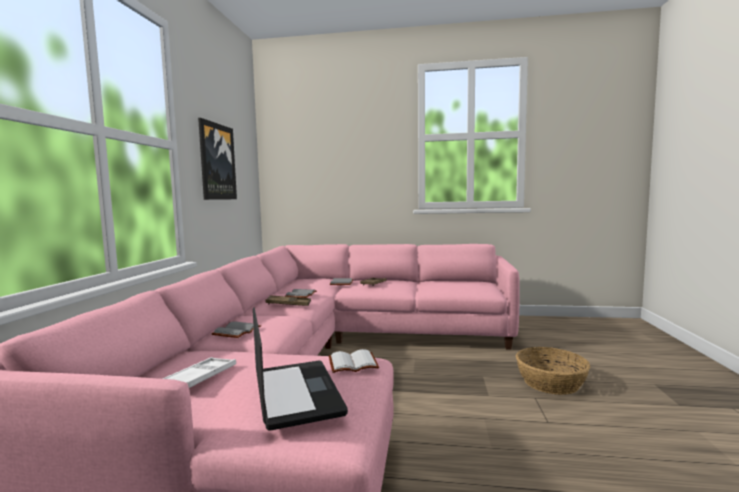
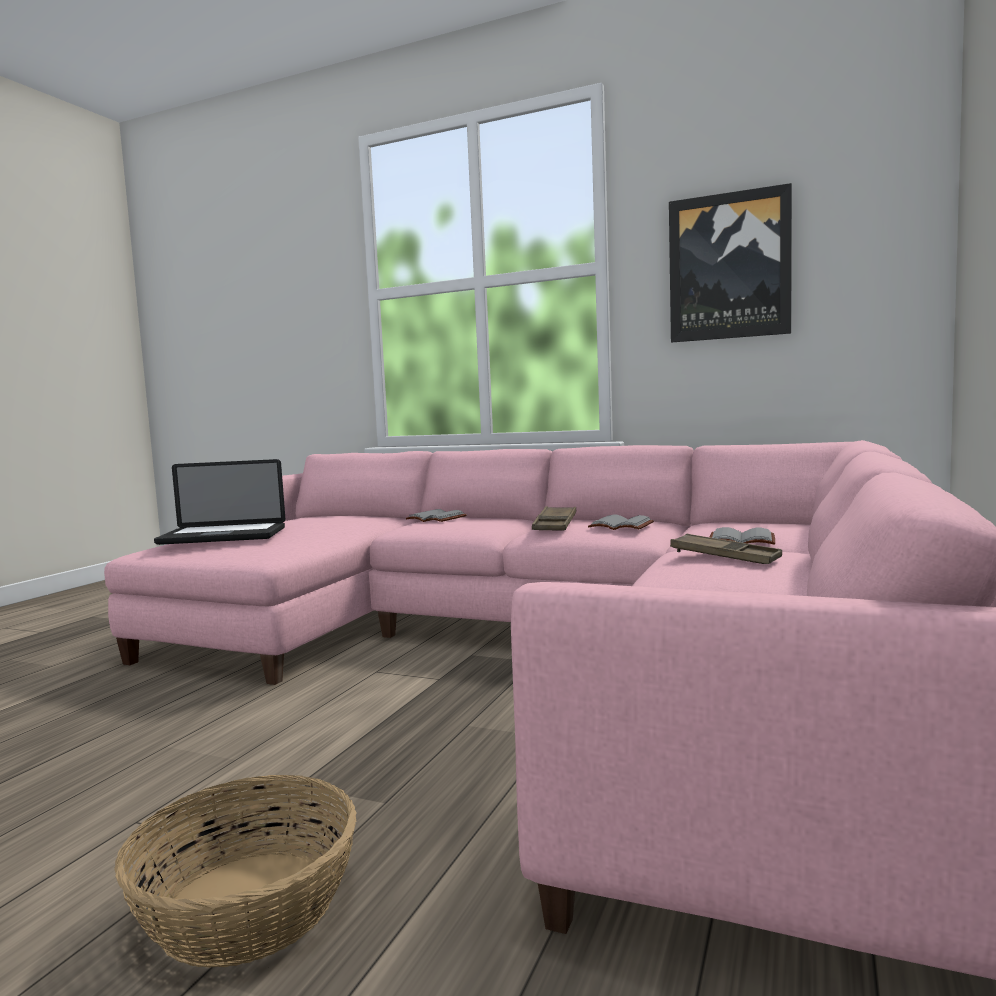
camera: 105 degrees right, 0 degrees up
(201, 377) = (308, 519): white tray -> none
(353, 363) = (263, 550): white book -> none

